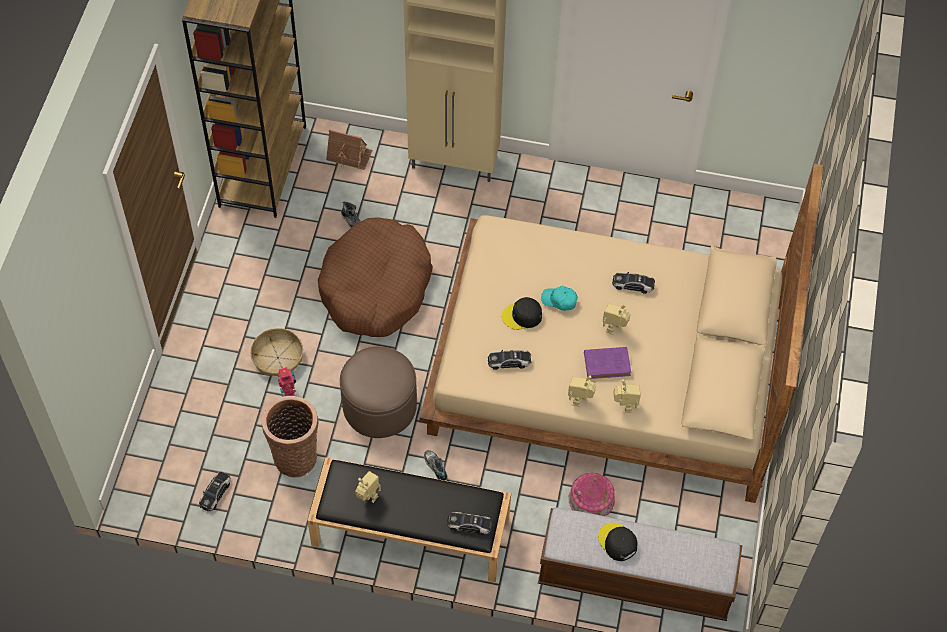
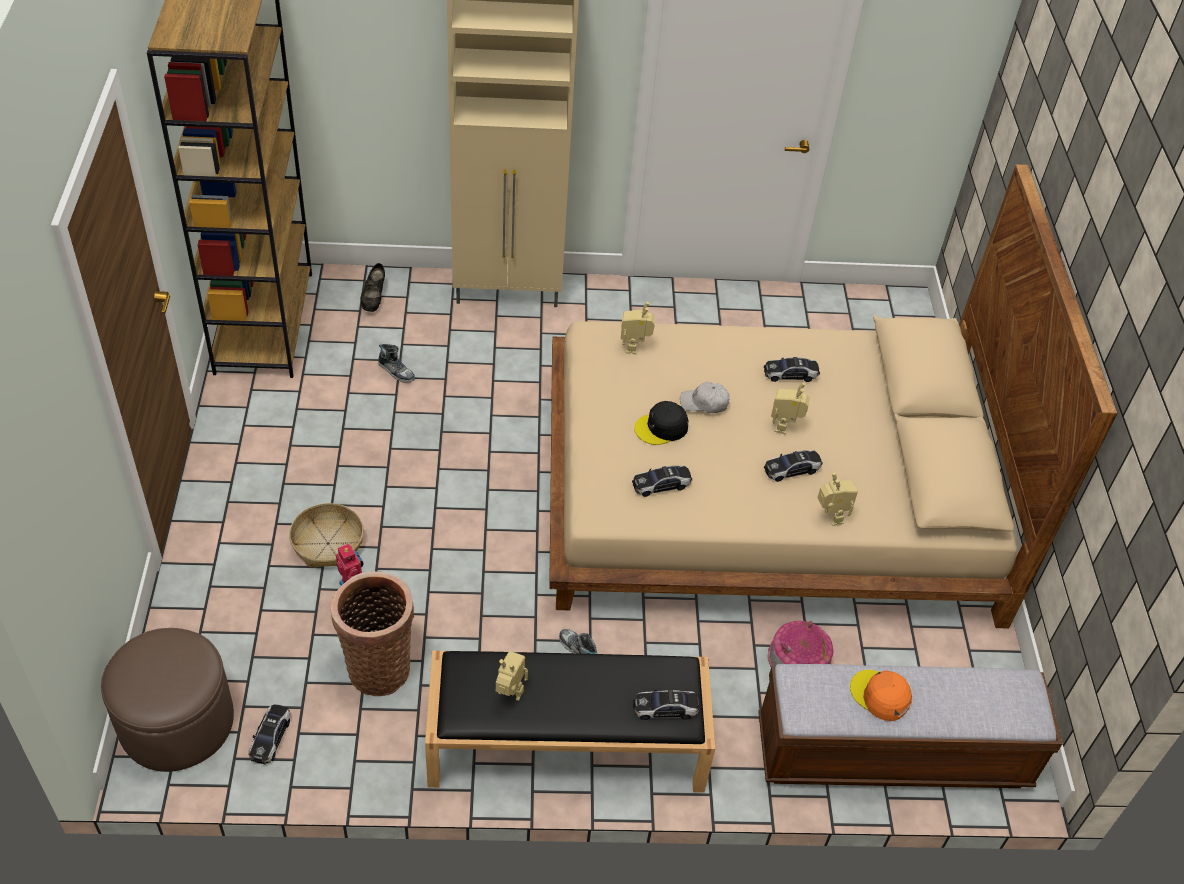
camera: 15 degrees left, 10 degrees down
(349, 155) = (374, 298): toy house -> black shoe
(375, 287) = (442, 441): brown dog bed -> none
(379, 406) = (482, 584): brown ottoman -> brown ottoman (176, 722)
(559, 300) = (704, 403): turquoise cap -> white cap
(580, 400) = (770, 518): toy robot -> toy robot (635, 347)
(608, 364) = (792, 469): purple book -> toy car
(617, 542) = (880, 696): black cap -> orange cap

